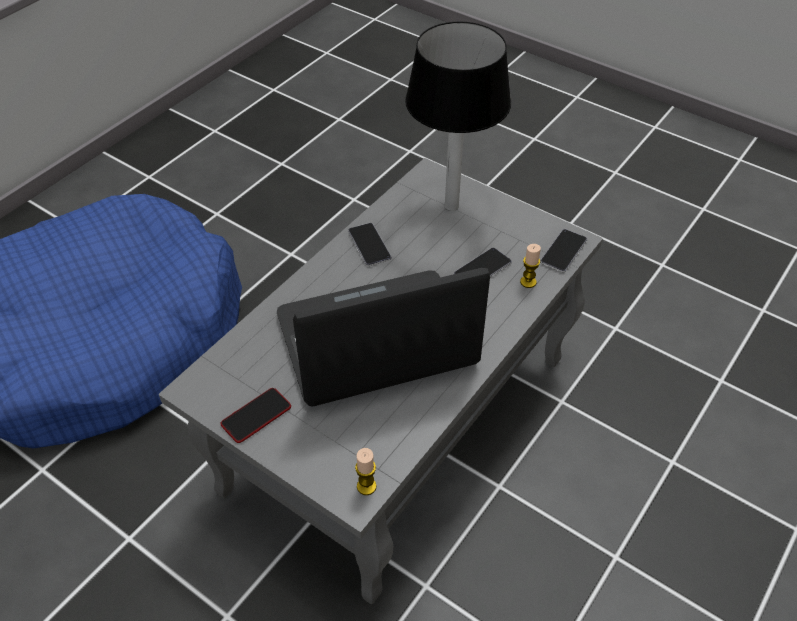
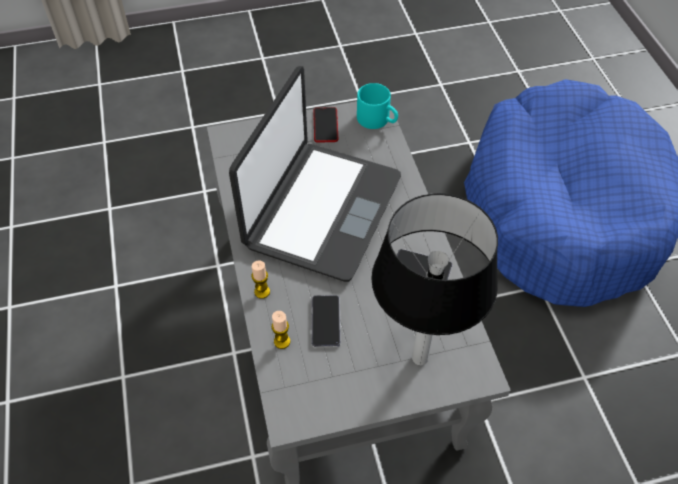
camera: 130 degrees right, 5 degrees up
(207, 376) = (378, 120): none -> turquoise mug
(366, 486) = (228, 143): candle -> candle (262, 292)
(563, 251) = (286, 397): phone -> none

